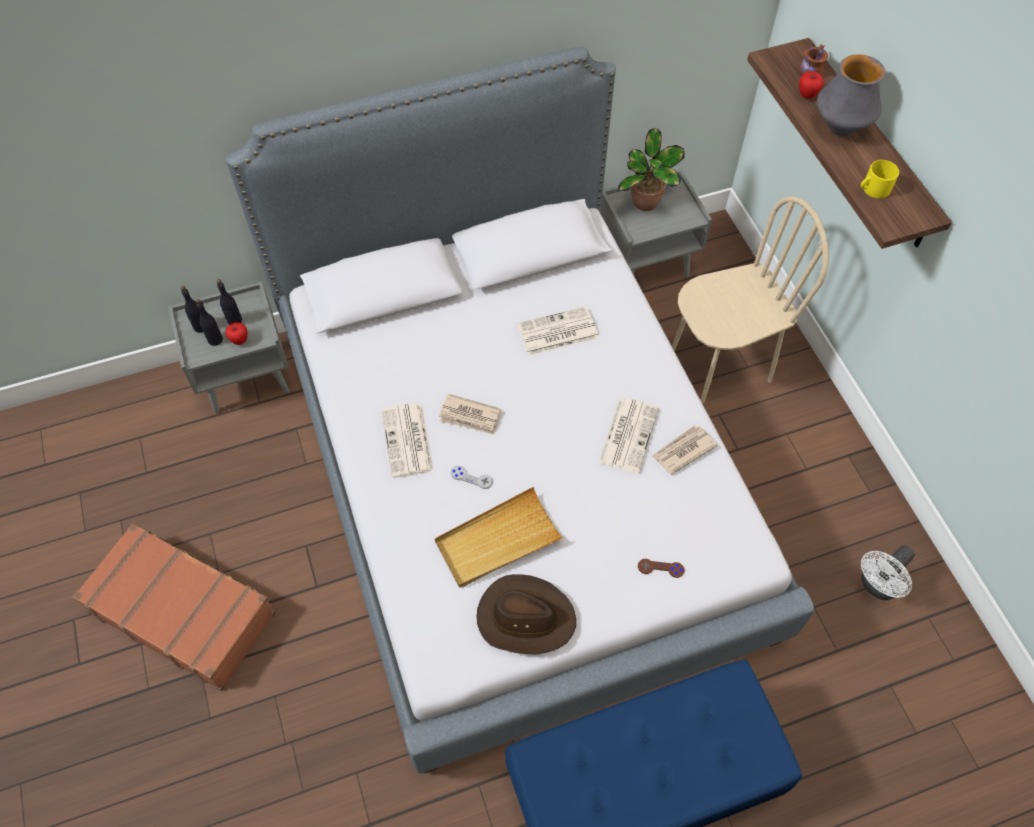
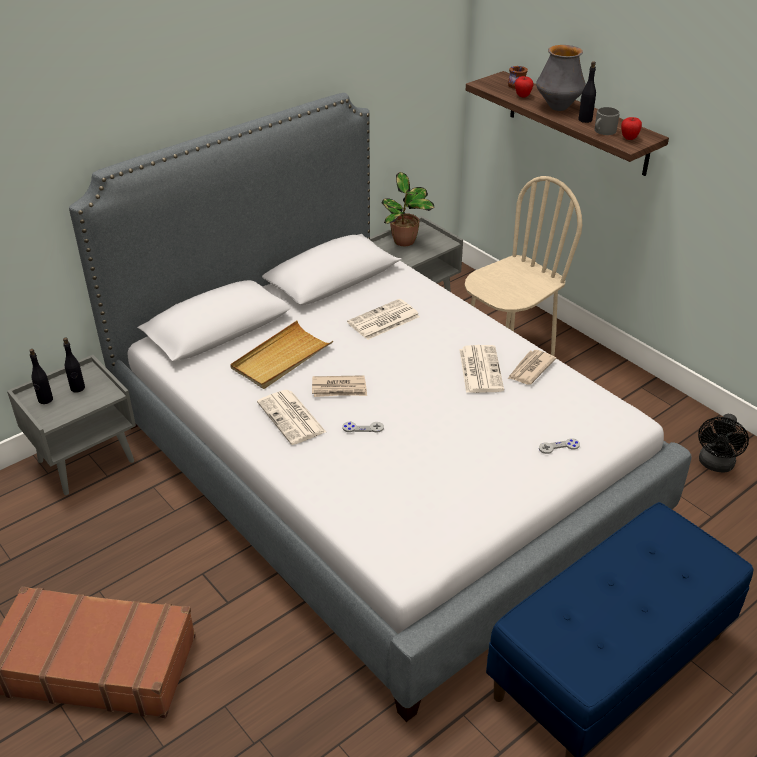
camera: 20 degrees left, 20 degrees down
(215, 339) = (64, 405): black bottle -> black bottle (585, 120)
(239, 340) = (89, 400): apple -> apple (629, 138)
(497, 540) = (410, 463): beige tray -> beige tray (281, 358)
(525, 617) = (465, 509): brown hat -> none
(660, 568) = (559, 447): brown game controller -> grey game controller
(873, 189) = (603, 131): yellow mug -> grey mug
(877, 586) = (715, 465): white fan -> black fan

